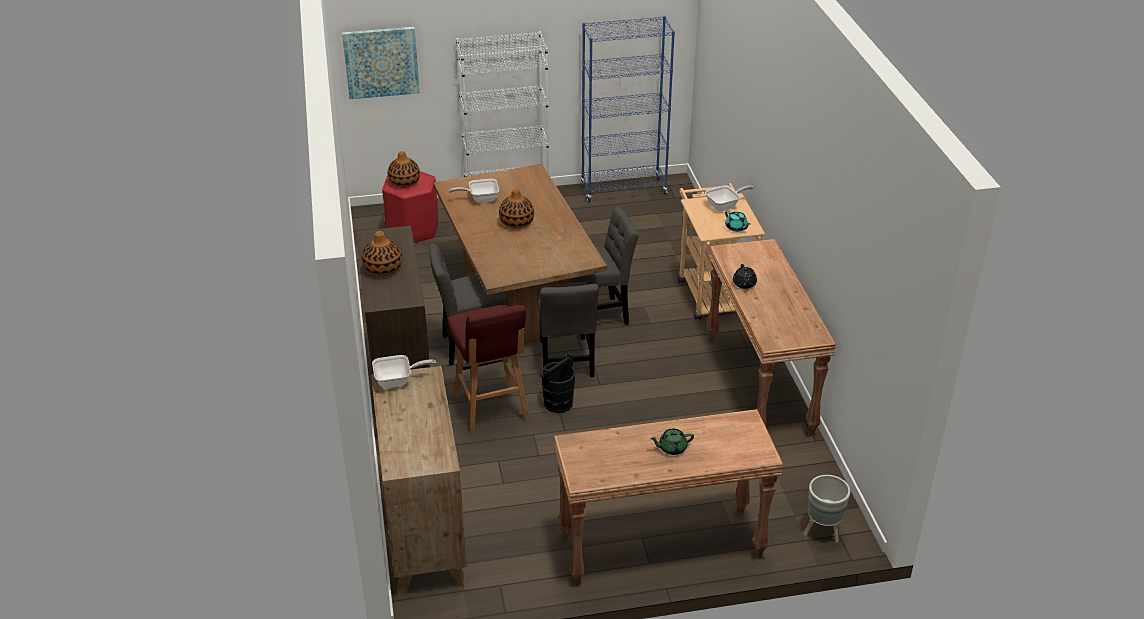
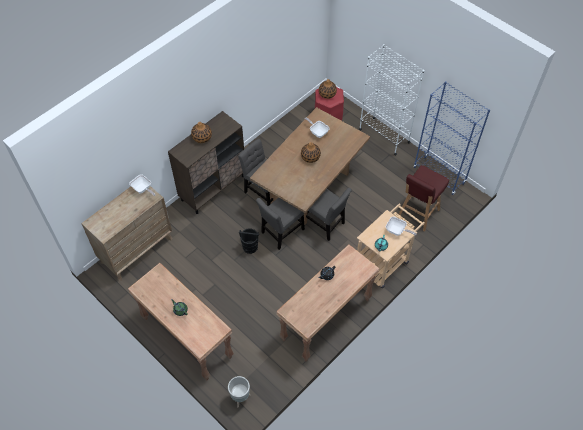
camera: 55 degrees right, 20 degrees up
(381, 62) = (349, 30): picture -> none
(491, 409) = (227, 225): red stool -> red stool (418, 214)

